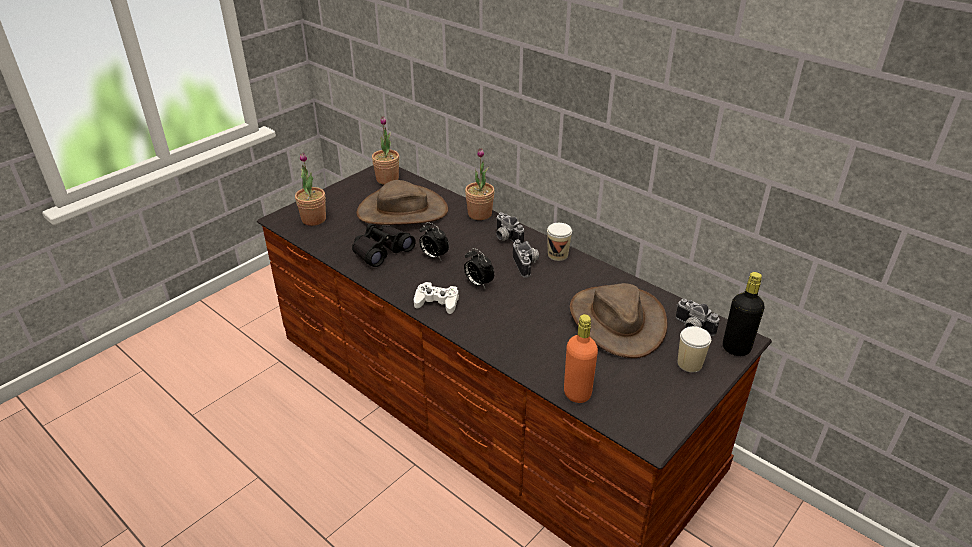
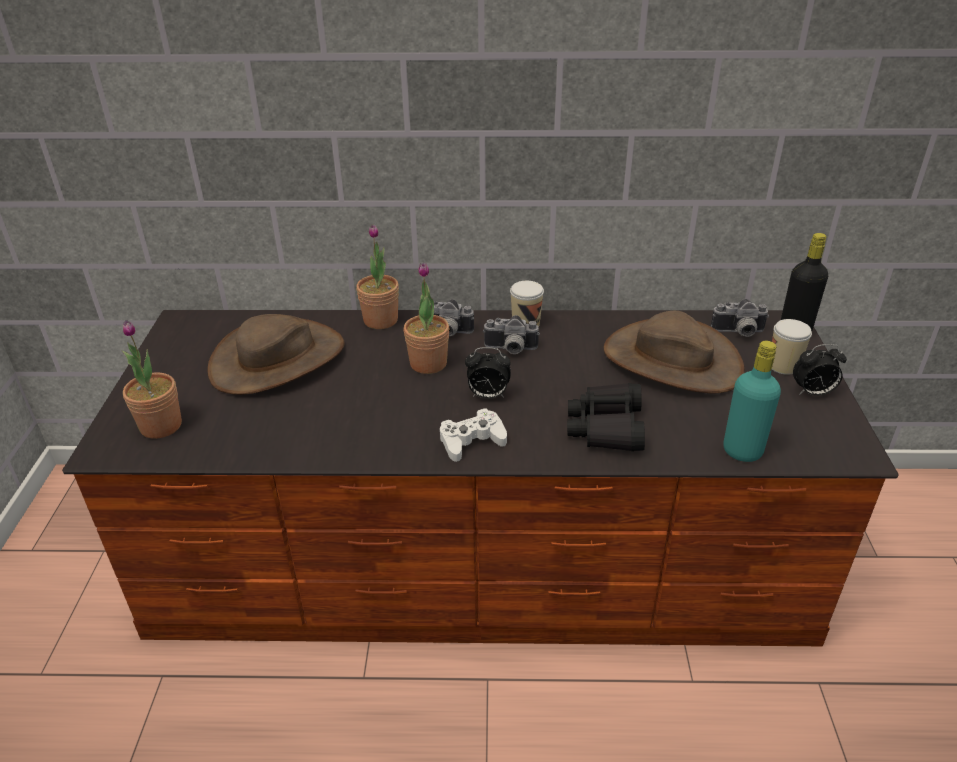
camera: 40 degrees left, 0 degrees up
(381, 251) = (317, 418): black binoculars -> black binoculars (606, 427)
(387, 179) = (203, 331): potted plant -> potted plant (428, 363)
(433, 256) = (393, 392): alarm clock -> alarm clock (812, 393)
(527, 265) = (510, 350): camera -> camera turned 150 degrees clockwise
(577, 393) = (742, 451): orange bottle -> turquoise bottle

